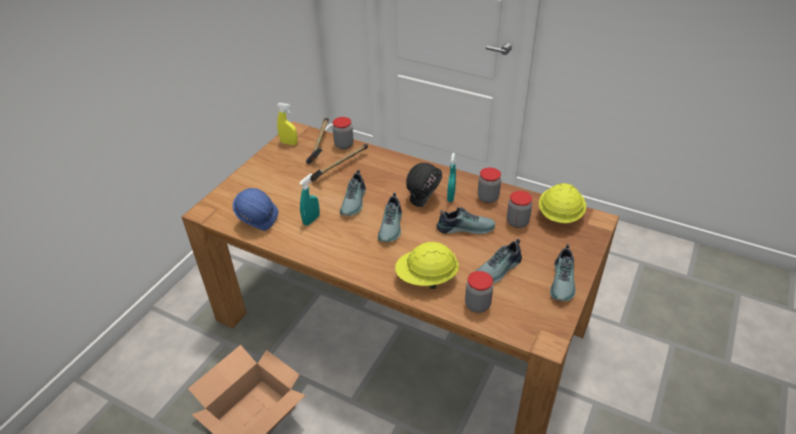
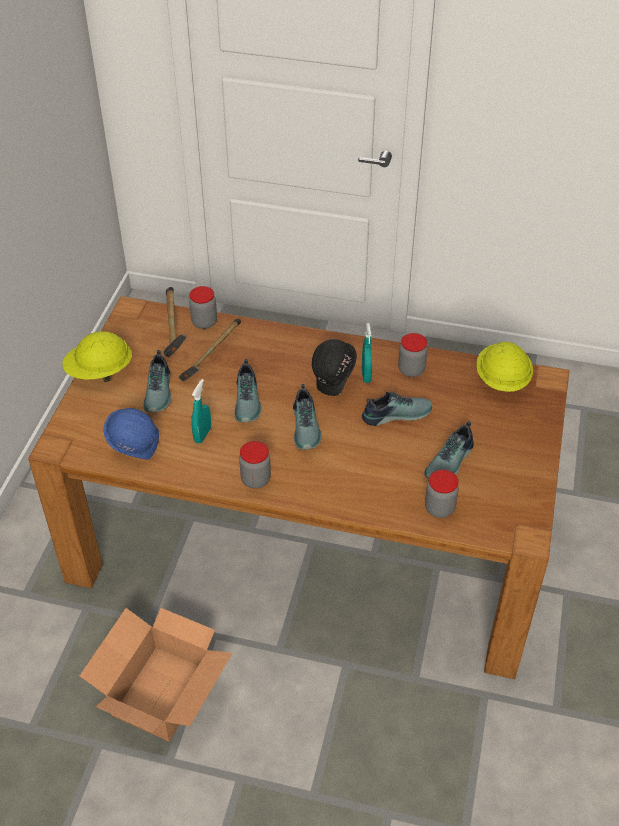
camera: 15 degrees left, 5 degrees up
(289, 143) = (129, 330): yellow spray bottle -> none
(426, 278) = (371, 486): yellow hard hat -> yellow hard hat (100, 372)
(517, 222) = (455, 397): jar -> jar (255, 479)
(564, 282) = (527, 463): shoe -> shoe (160, 391)

